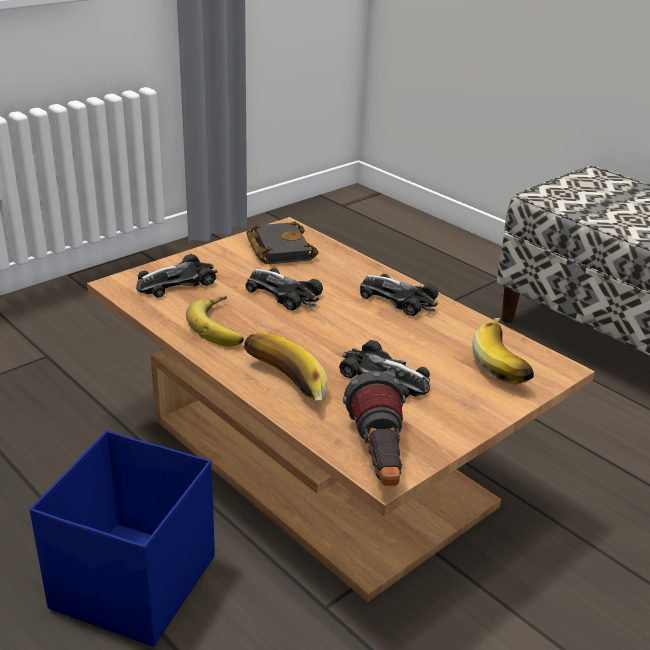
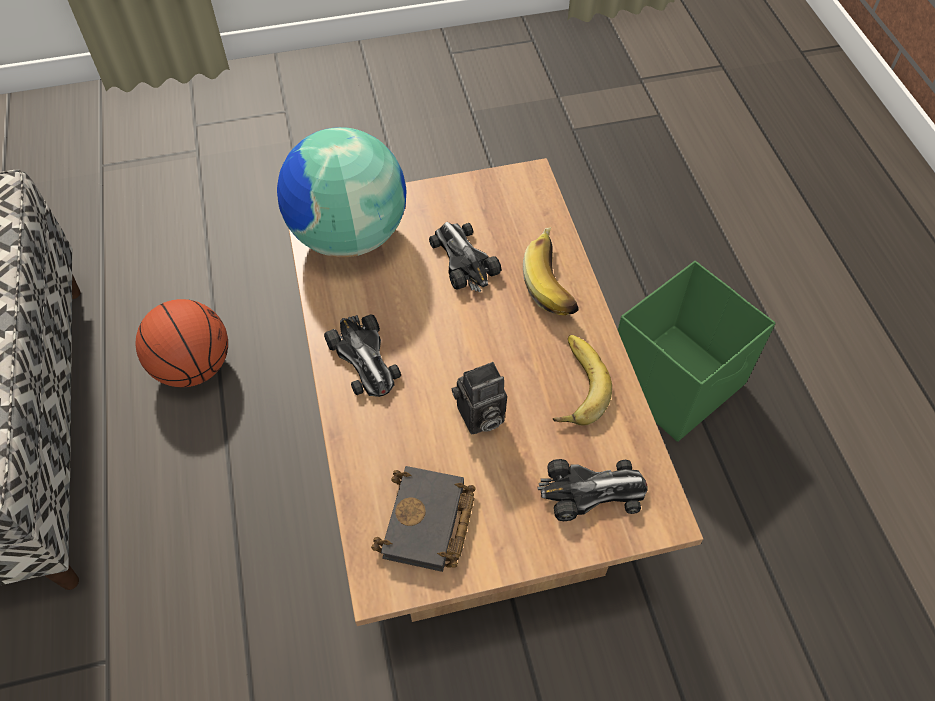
camera: 150 degrees left, 25 degrees up
(132, 584) = (677, 381): blue storage box -> green storage box
(283, 293) = (479, 418): toy car -> camera
(378, 458) = (526, 188): flashlight -> none
(506, 364) = (348, 235): banana -> globe
(591, 433) = (193, 367): none -> basketball

